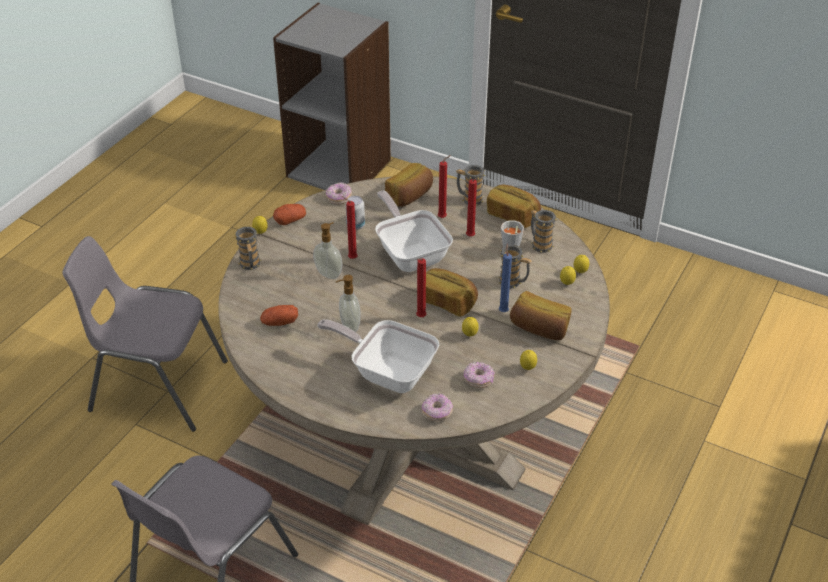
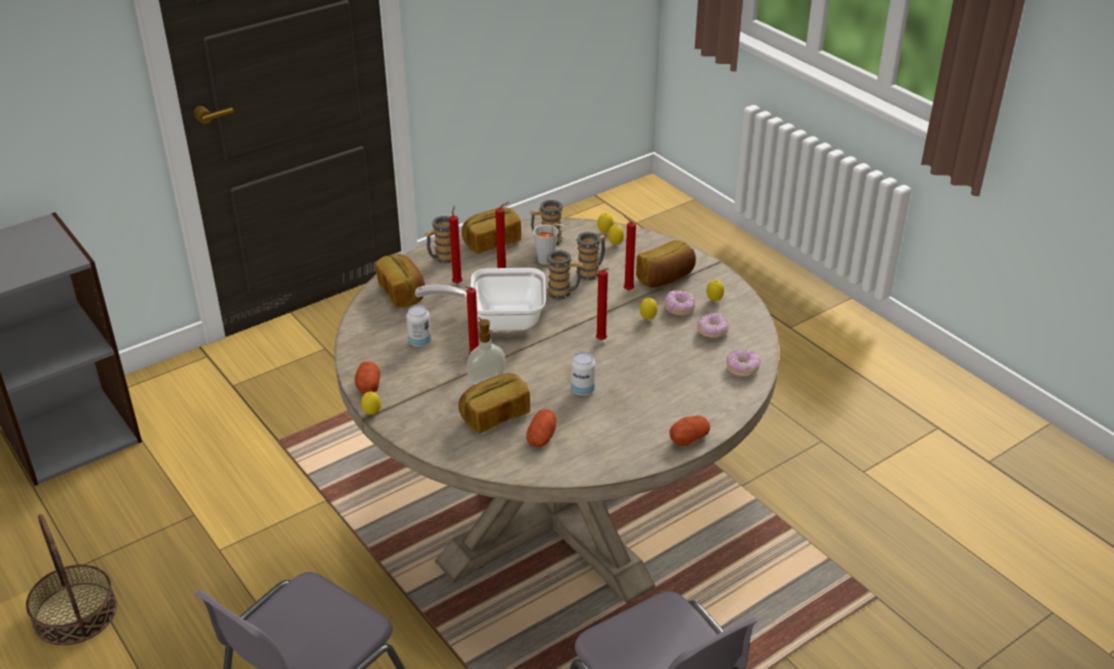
camera: 65 degrees left, 5 degrees down
(194, 243) = (75, 613): none -> basket
(250, 266) = (425, 436): mug -> mug (563, 293)
(323, 404) = (689, 438): none -> potato
(339, 198) = (360, 340): donut -> donut (679, 309)
(349, 326) = (582, 390): soap dispenser -> can
(387, 372) = (668, 383): frying pan -> none
(447, 302) = (590, 318): bread -> bread (494, 415)
(503, 310) = (627, 290): blue candle -> red candle

